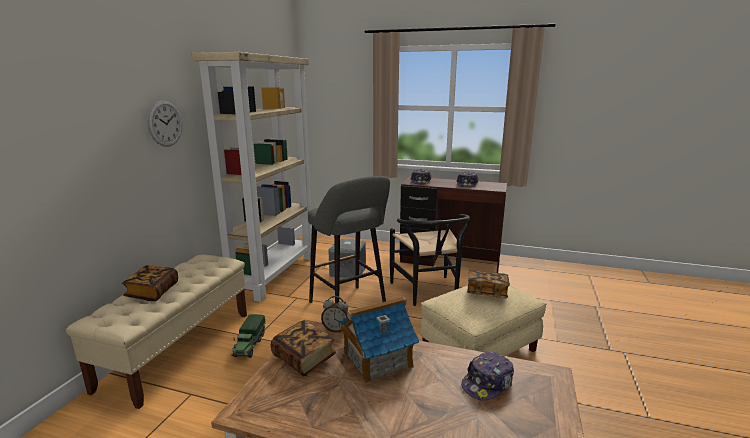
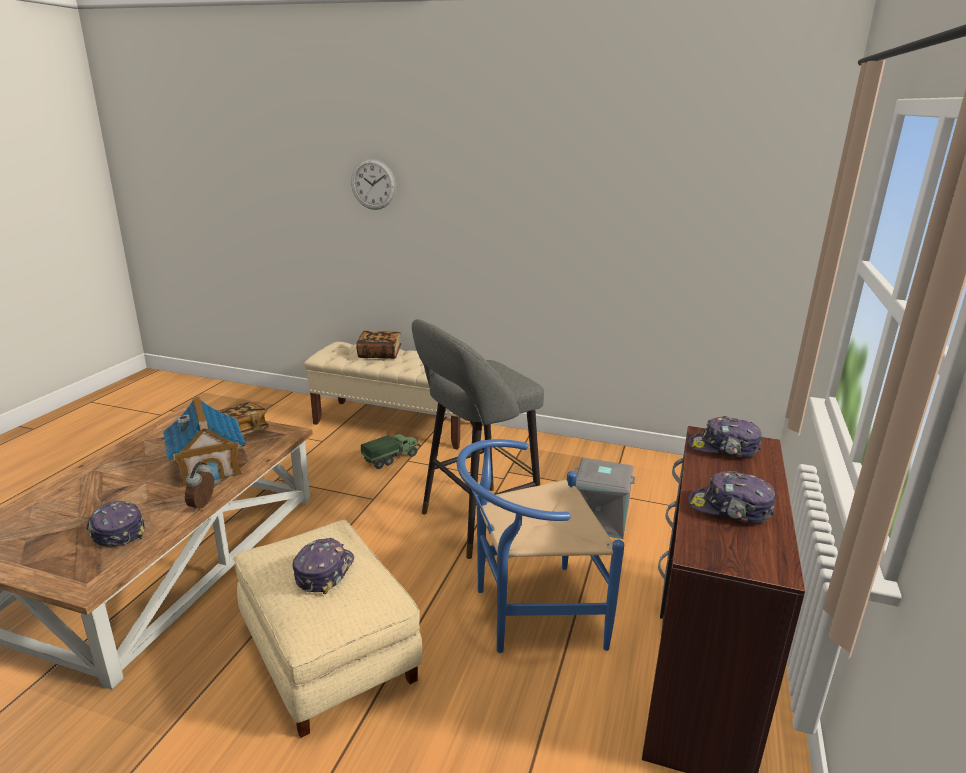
camera: 90 degrees right, 5 degrees up
(165, 123) = (467, 201): wall clock -> wall clock (373, 184)
(249, 345) = (392, 458): toy truck -> toy truck turned 135 degrees clockwise
(274, 274) = (576, 455): beige bookcase -> none
(336, 329) = (280, 446): alarm clock -> alarm clock (203, 505)
(428, 293) = (527, 613): black chair -> blue chair
(486, 293) = (324, 571): book -> cap

